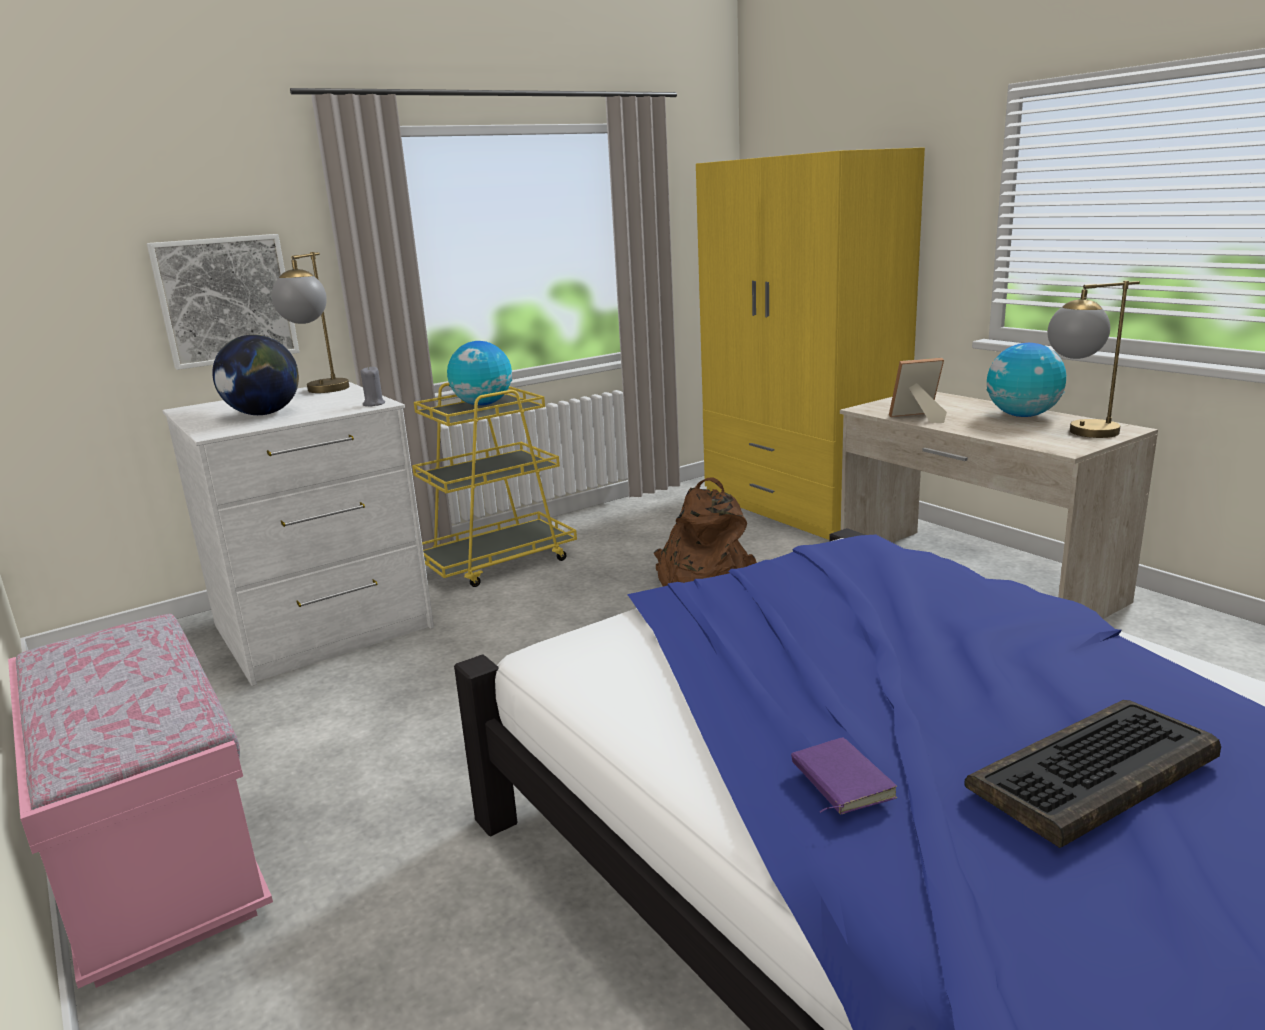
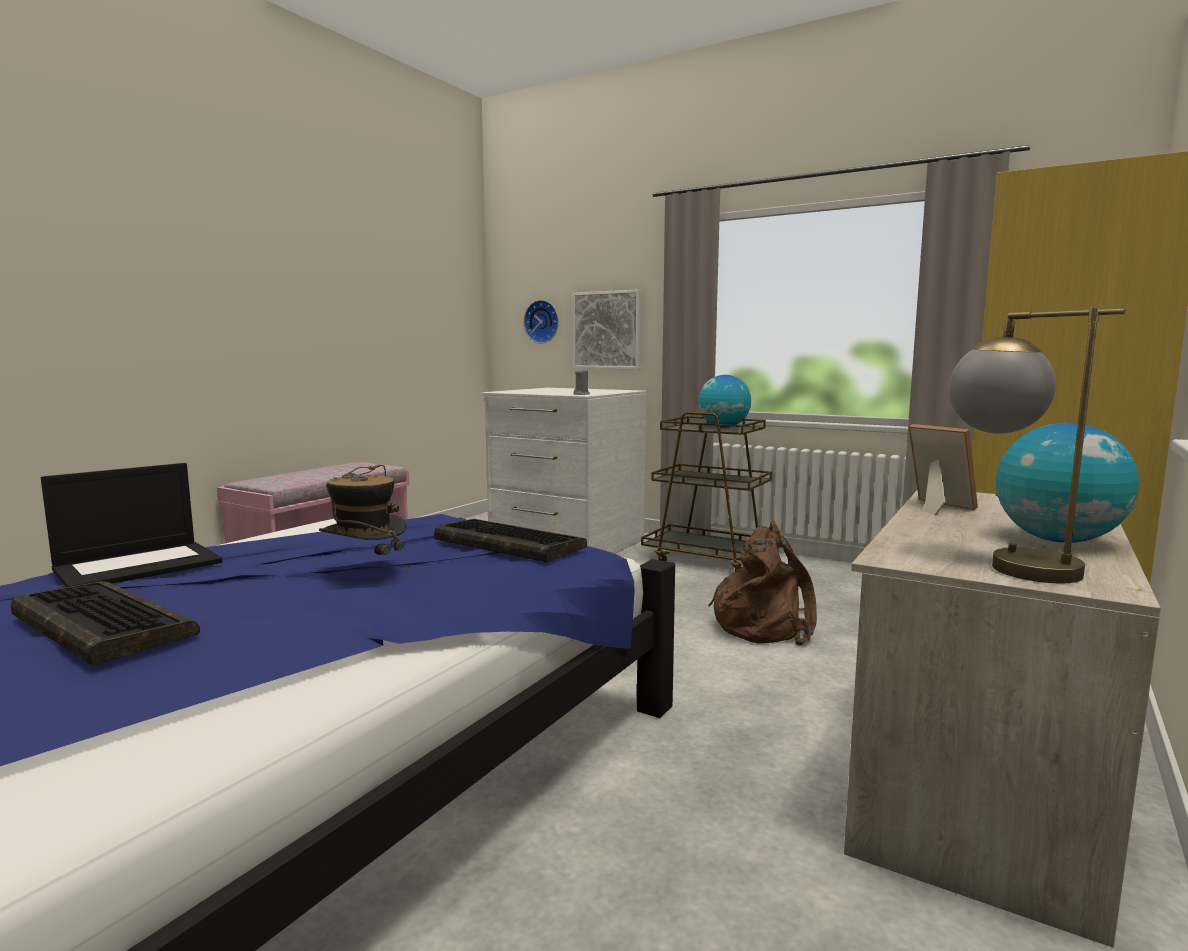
camera: 65 degrees right, 10 degrees down
(81, 297) = (543, 321): none -> wall clock
(264, 414) = (545, 391): globe -> none
(322, 392) = (608, 390): table lamp -> none
(497, 562) = (710, 559): yellow cart -> brown cart
(824, 567) = (507, 543): none -> keyboard
(838, 781) = (140, 565): purple book -> laptop
(908, 636) = (366, 572): none -> hat

